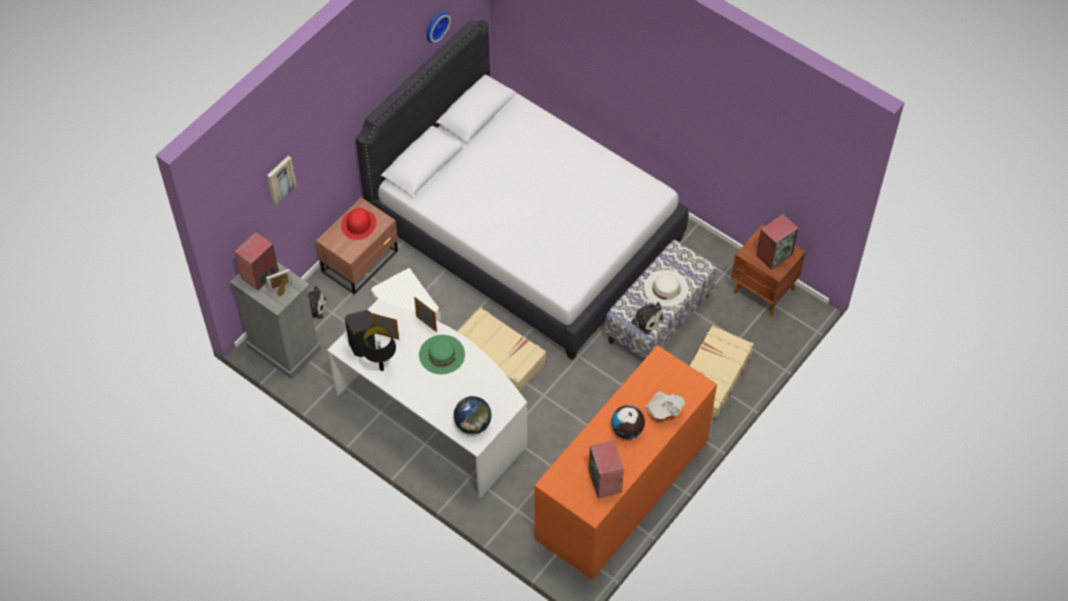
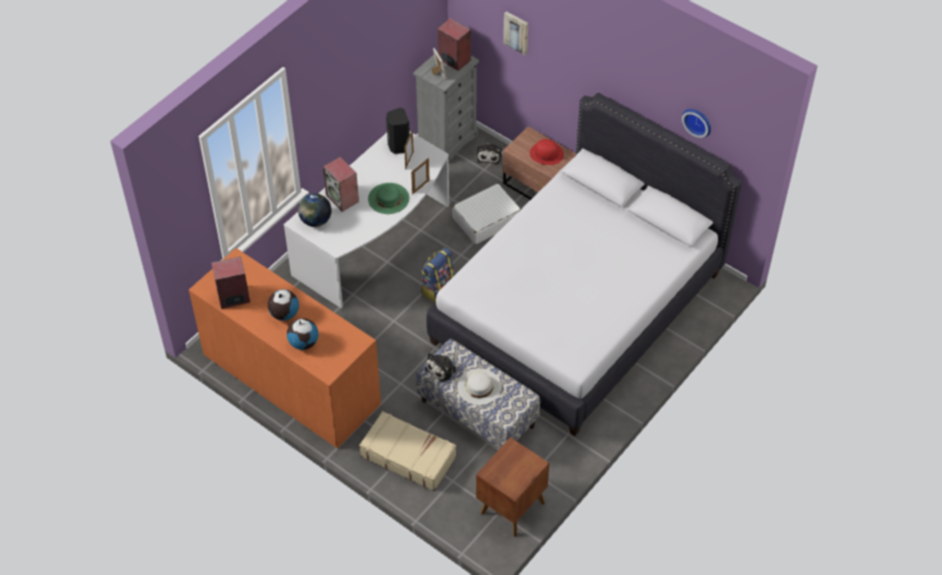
camera: 90 degrees right, 5 degrees down
(381, 369) = (375, 159): black table lamp -> none
(499, 355) = (437, 288): beige suitcase -> backpack
(664, 409) = (304, 342): newspaper -> globe
(774, 254) = (510, 471): speaker -> speaker (343, 198)

